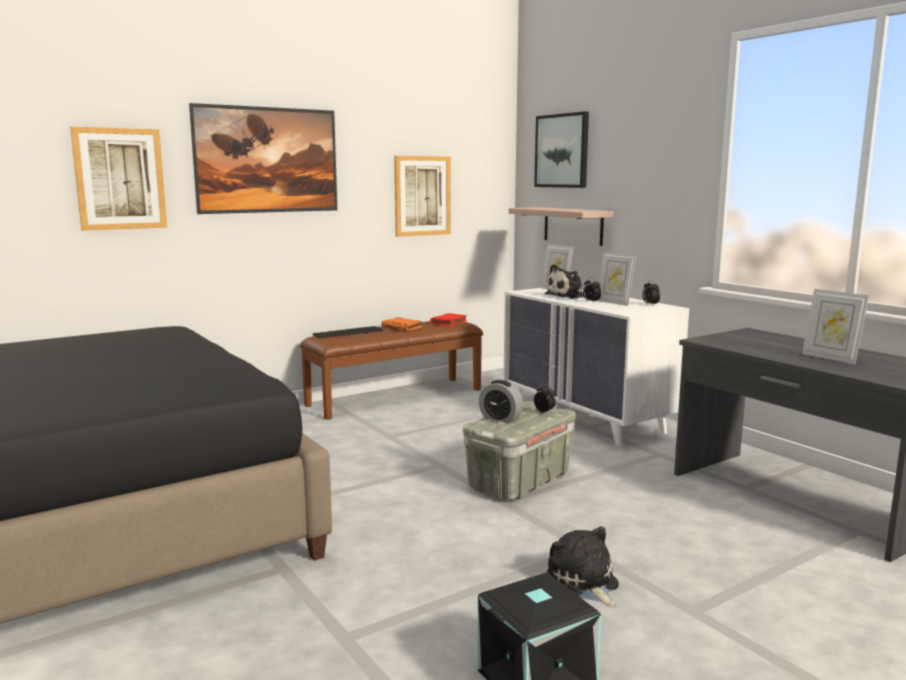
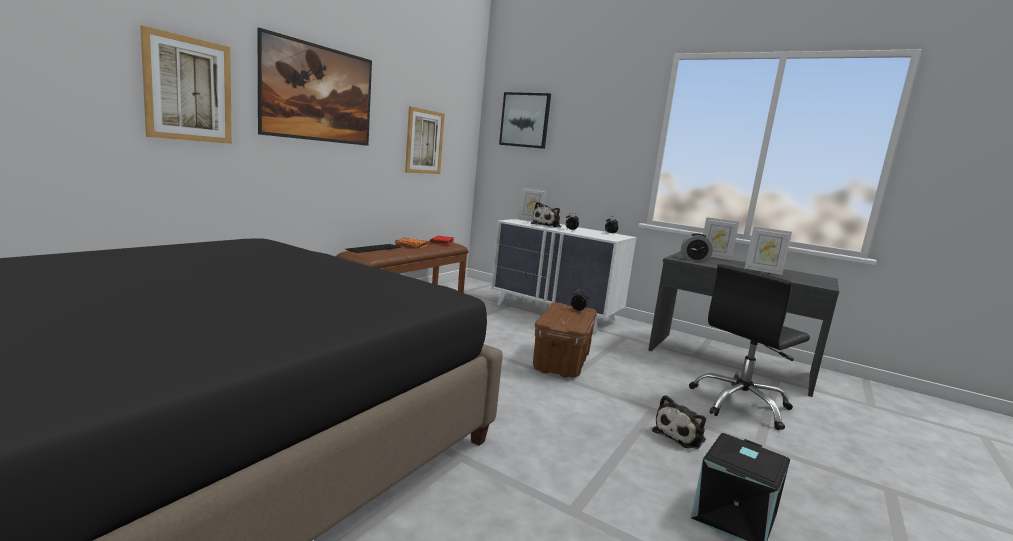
camera: 25 degrees left, 0 degrees up
(500, 418) = (556, 316): alarm clock -> alarm clock (694, 260)
(519, 481) = (561, 363): grey storage box -> brown storage box
(573, 226) = (531, 175): shelf -> none
(584, 583) = (681, 435): plush toy -> plush toy turned 90 degrees counterclockwise
(614, 302) = (586, 231): picture frame -> picture frame (715, 257)
(735, 558) = (740, 404): none -> black office chair

